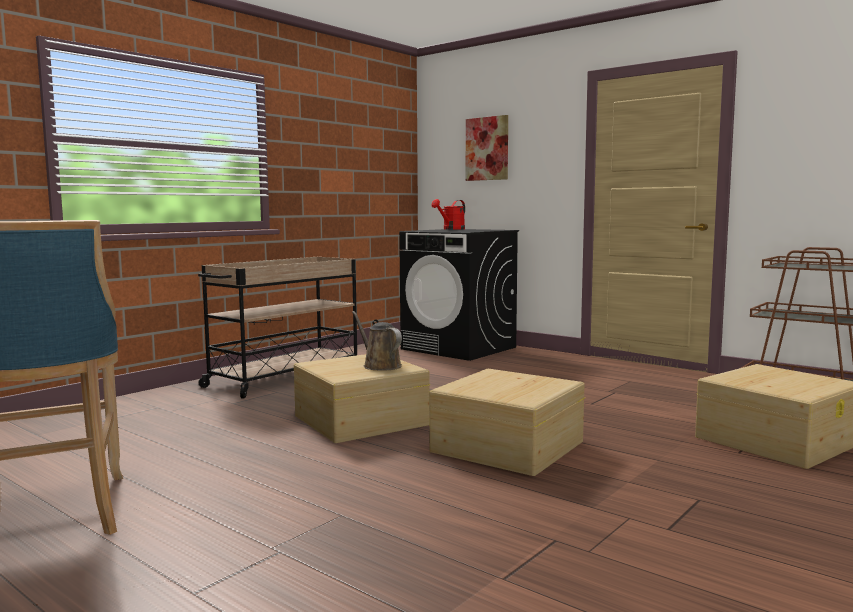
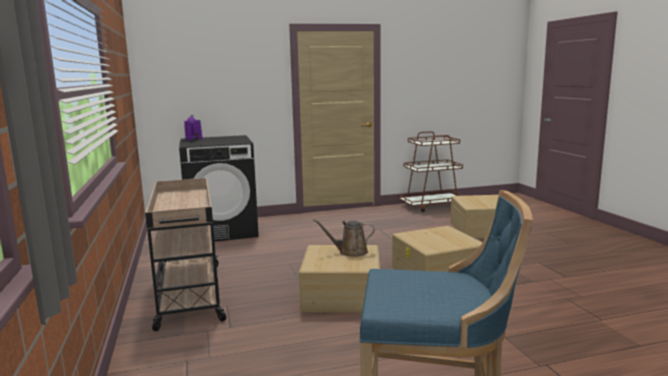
camera: 55 degrees left, 5 degrees up
(451, 229) = (194, 139): red watering can -> purple watering can
(487, 148) = (208, 73): picture -> none

